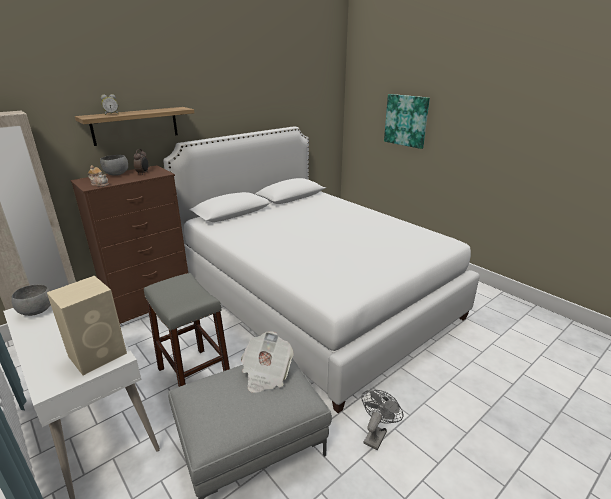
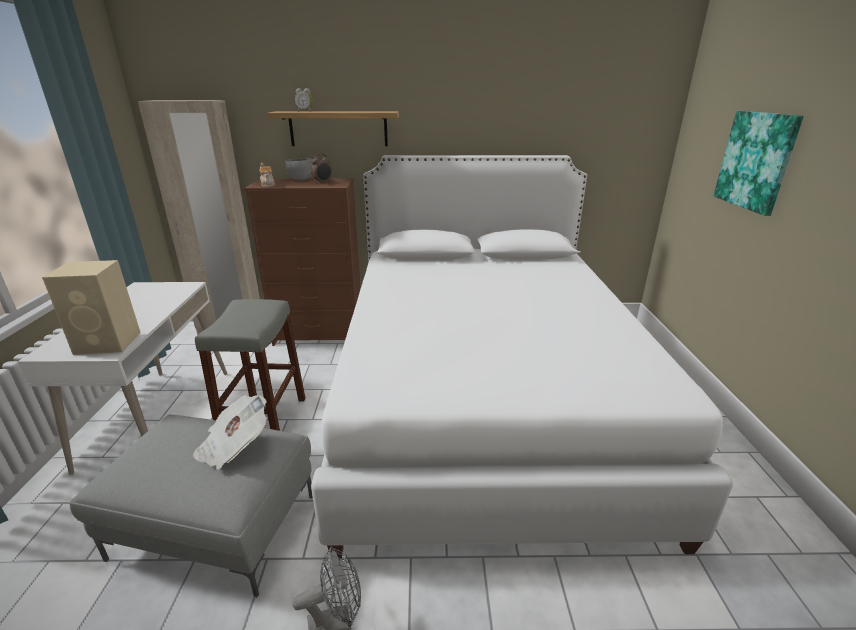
camera: 40 degrees right, 0 degrees up
(36, 311) = (145, 290): grey bowl -> none

